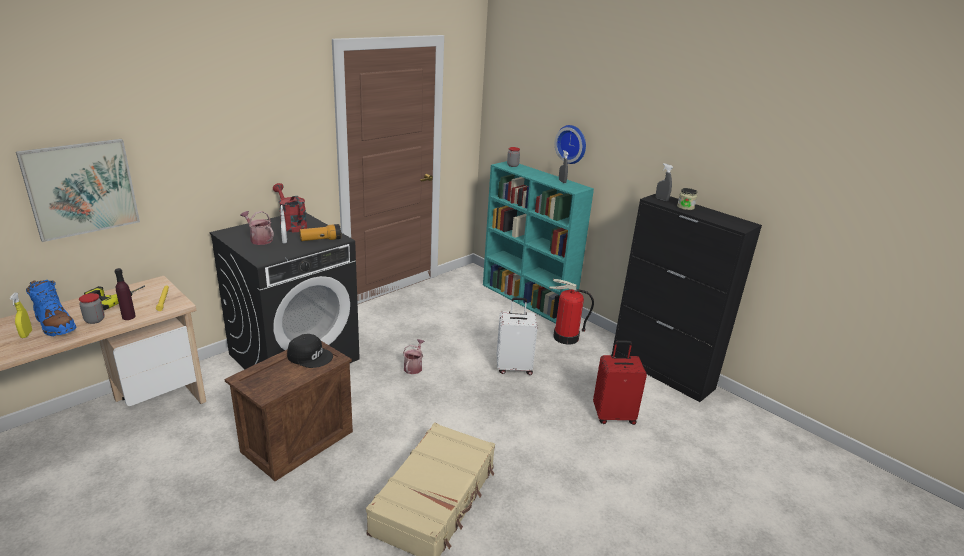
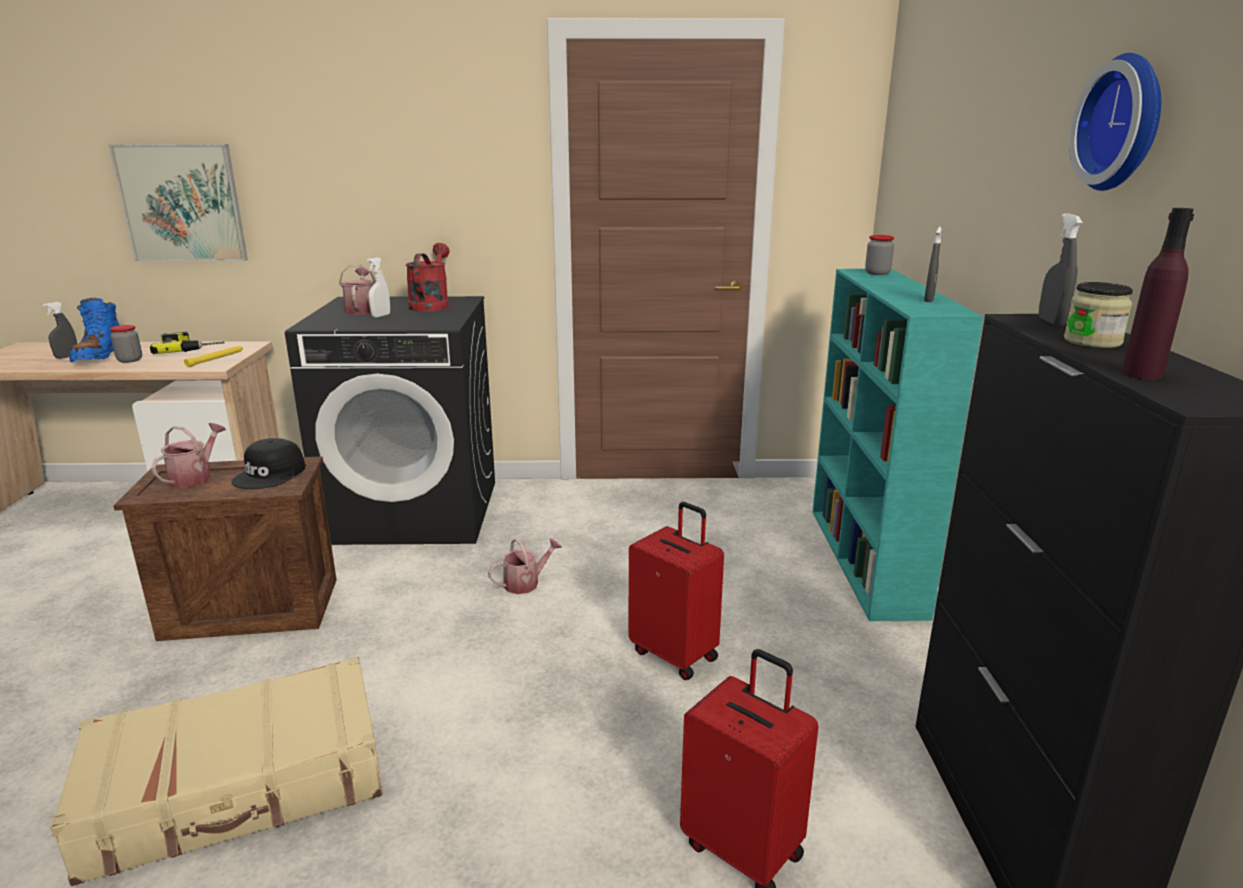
camera: 45 degrees right, 5 degrees down
(26, 334) = (67, 357): yellow spray bottle -> grey spray bottle
(129, 317) = (155, 365): purple bottle -> purple bottle (1141, 374)
(269, 374) = (194, 477): none -> watering can
(310, 356) = (270, 474): black cap -> black cap turned 45 degrees clockwise
(320, 240) = (420, 322): flashlight -> none
(514, 367) = (675, 654): white suitcase -> red suitcase
(565, 337) = (853, 649): fire extinguisher -> none
(572, 144) = (968, 215): wall clock -> wall clock (1125, 123)

